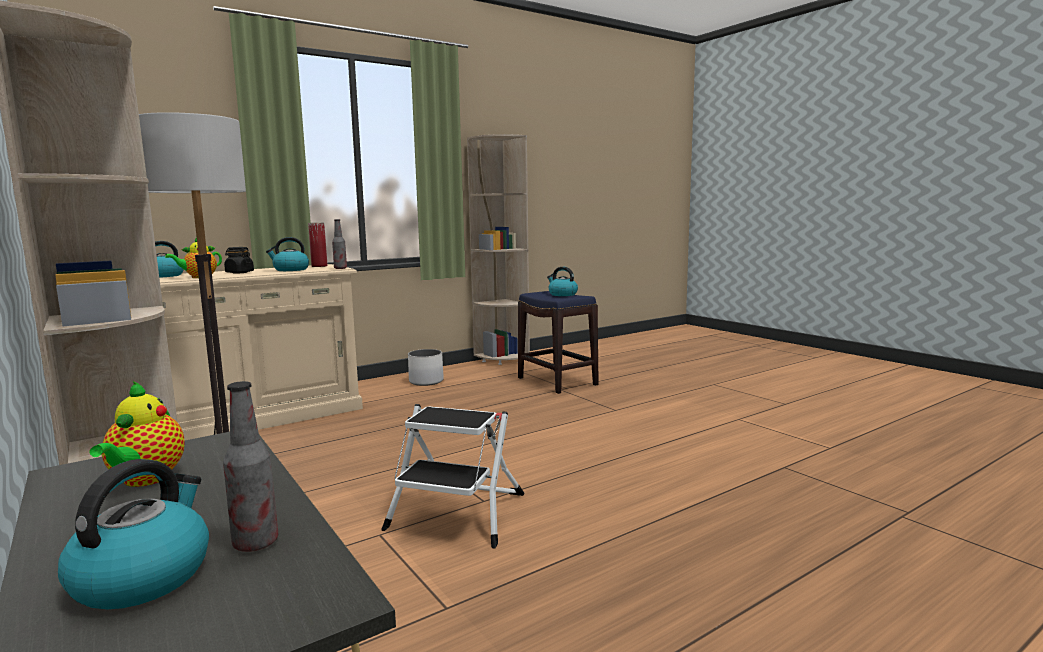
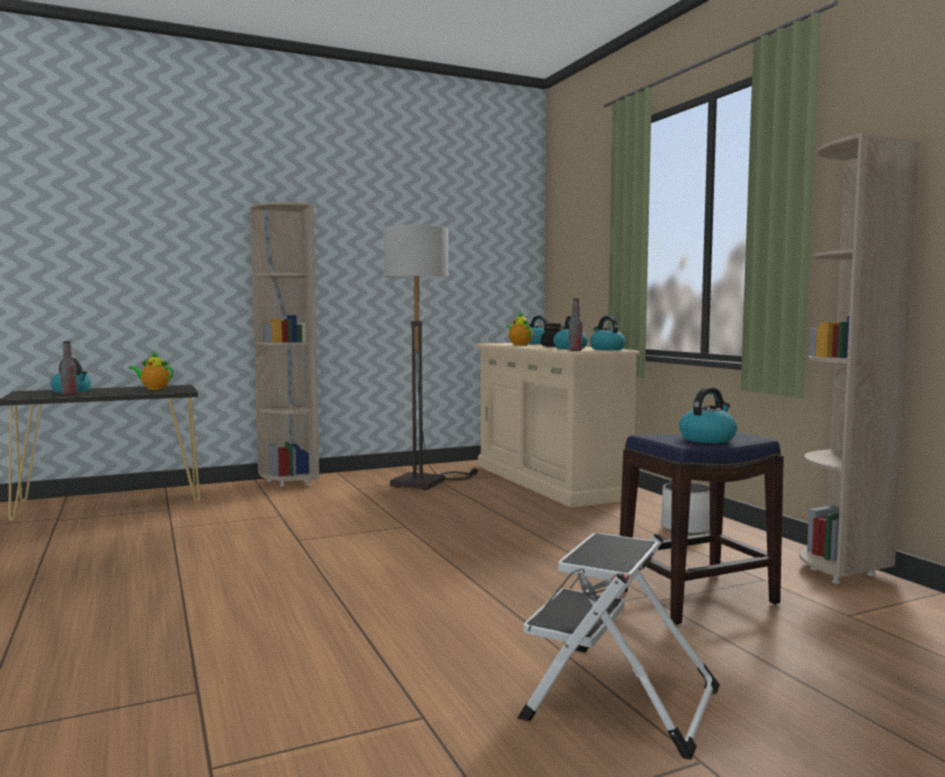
camera: 100 degrees right, 5 degrees down
(319, 266) = (606, 349): red vase -> kettle
(458, 513) = (286, 533): step ladder -> step ladder (619, 697)

